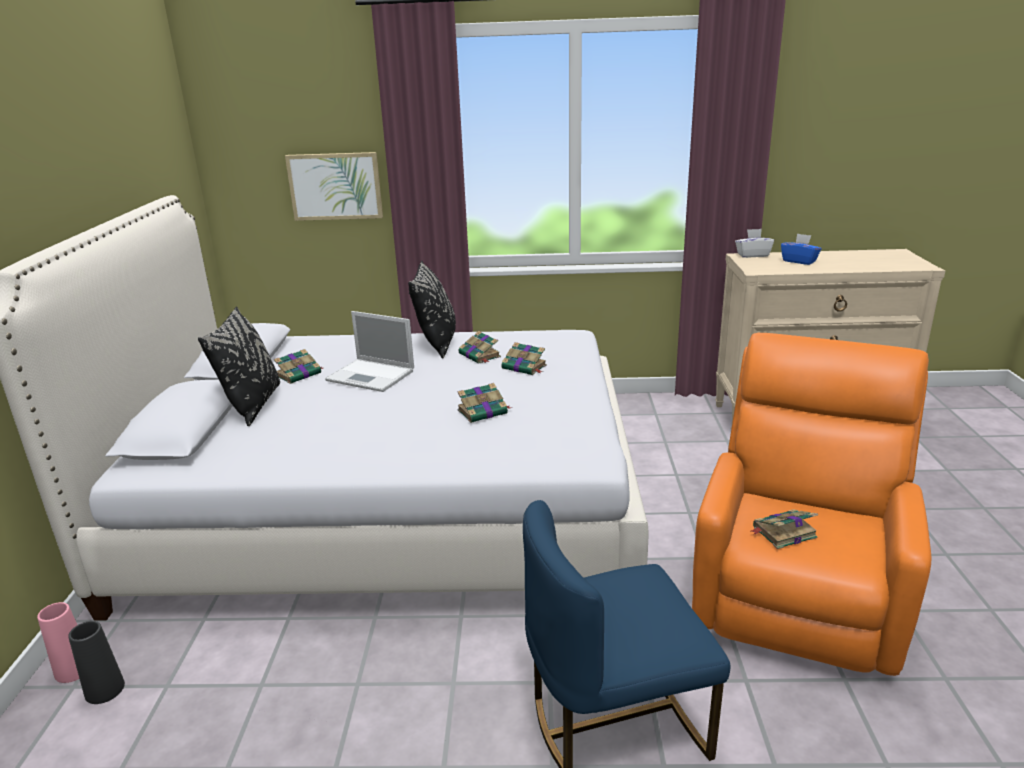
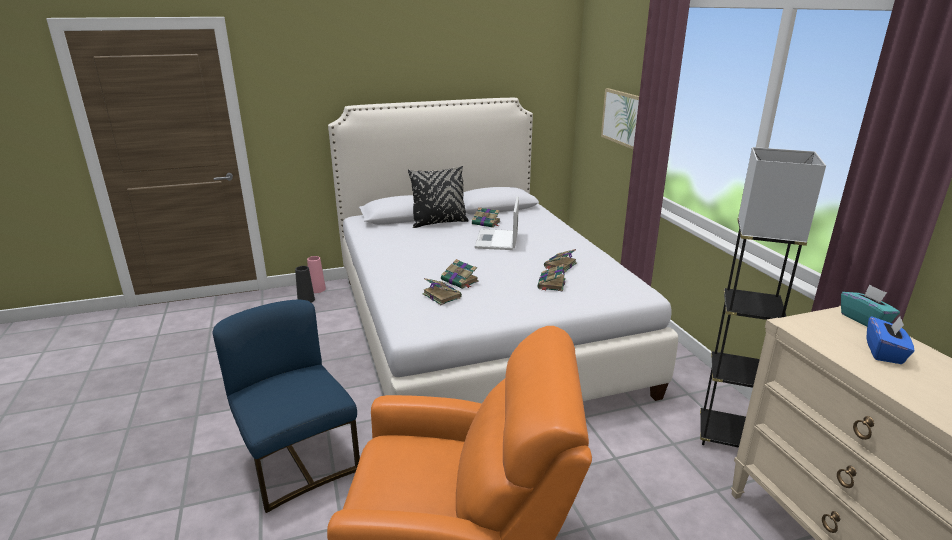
camera: 70 degrees right, 0 degrees up
(437, 343) = (569, 248): black pillow -> none
(662, 417) = (724, 435): none -> grey floor lamp
(752, 255) = (864, 320): white tissue box -> turquoise tissue box
(783, 533) = (401, 461): book -> book (441, 295)

